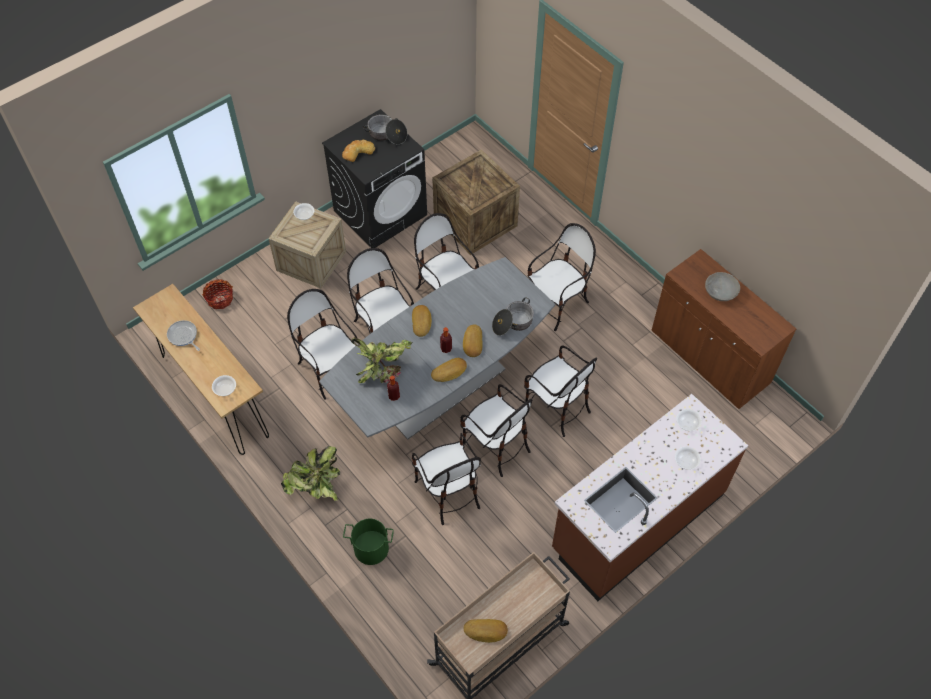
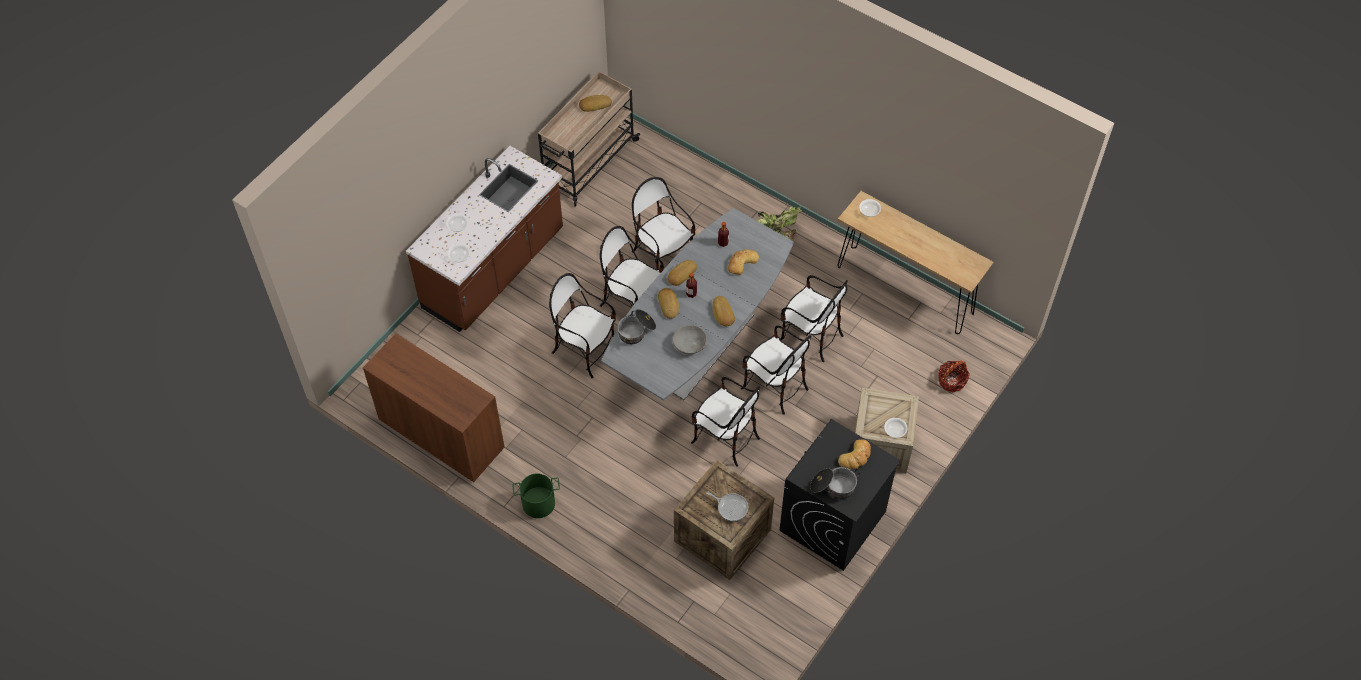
camera: 165 degrees right, 0 degrees up
(183, 336) = (931, 246): frying pan -> frying pan (731, 507)
(371, 548) = (712, 203): green bucket -> green bucket (538, 504)
(383, 370) = (741, 262): potted plant -> bread
(557, 304) = (607, 456): chair -> none
(720, 292) = (438, 388): grey bowl -> grey bowl (689, 344)

